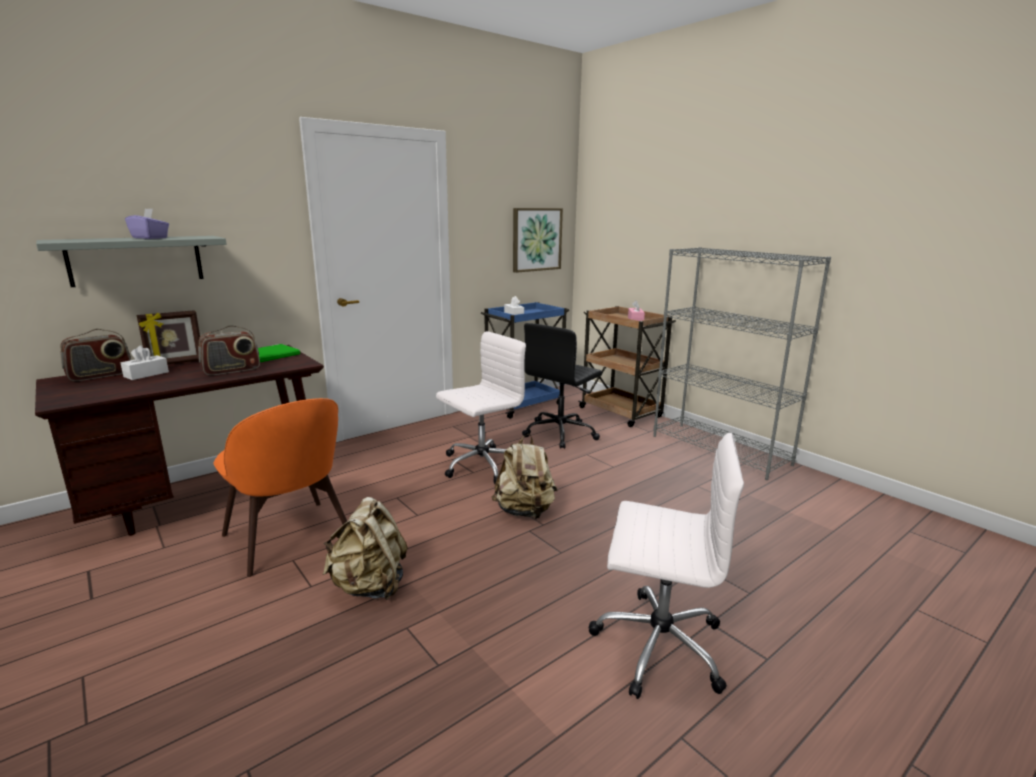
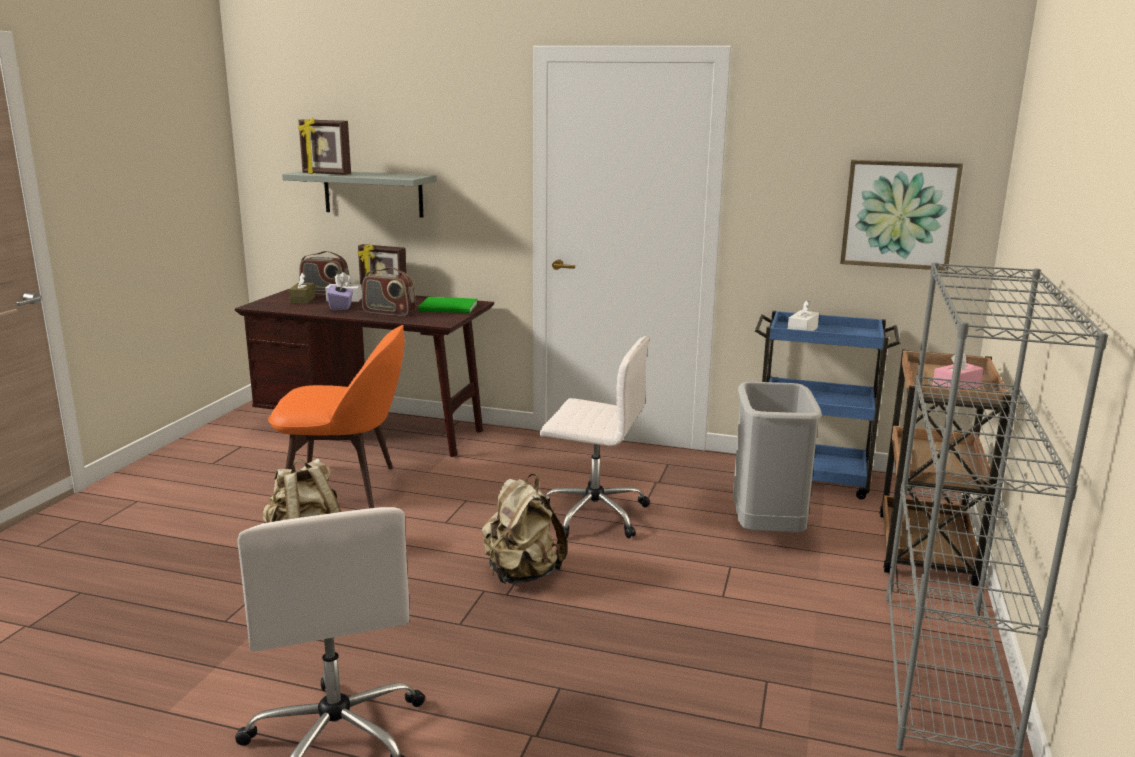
camera: 55 degrees right, 0 degrees up
(98, 385) = (303, 300): none -> brown tissue box
(99, 240) = (326, 174): none -> picture frame
(150, 238) = (369, 174): purple tissue box -> purple tissue box (341, 307)
(289, 538) = (345, 487): orange chair -> orange chair turned 105 degrees counterclockwise
(561, 433) = (765, 530): black office chair -> grey trash can

